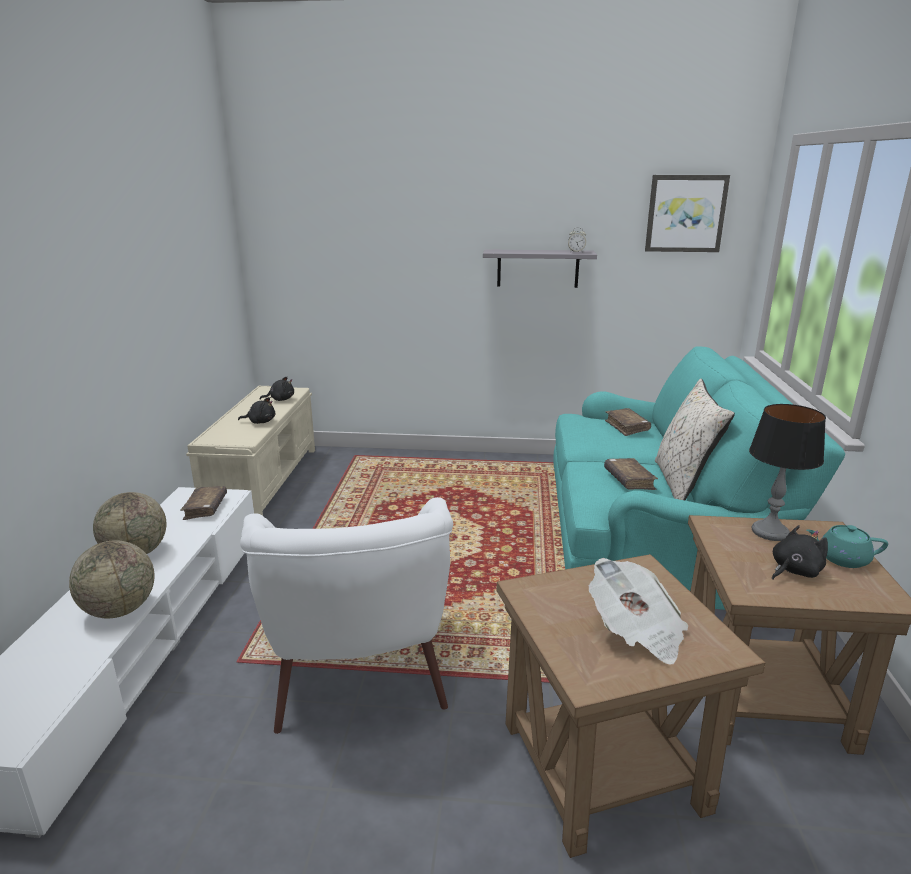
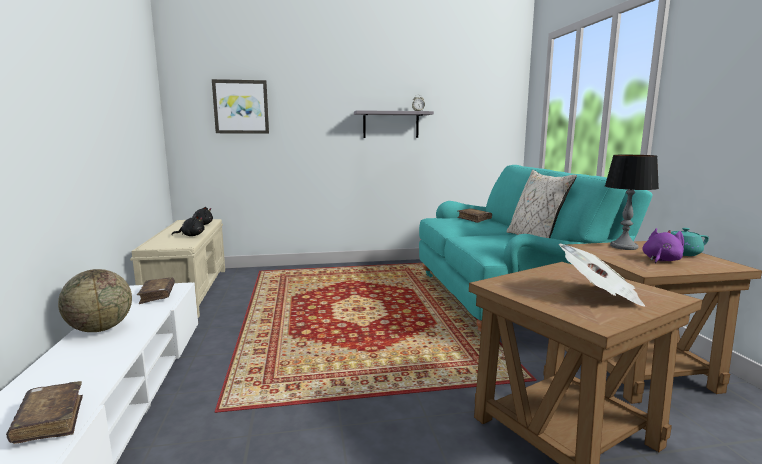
camera: 15 degrees left, 10 degrees down
(120, 610) = (99, 368): globe -> none
(358, 667) = (330, 399): white armchair -> none
(629, 480) = (499, 240): brown book -> brown book (50, 420)
(685, 213) = (483, 88): picture -> picture (241, 107)
(794, 571) = (660, 260): black plush toy -> purple plush toy

